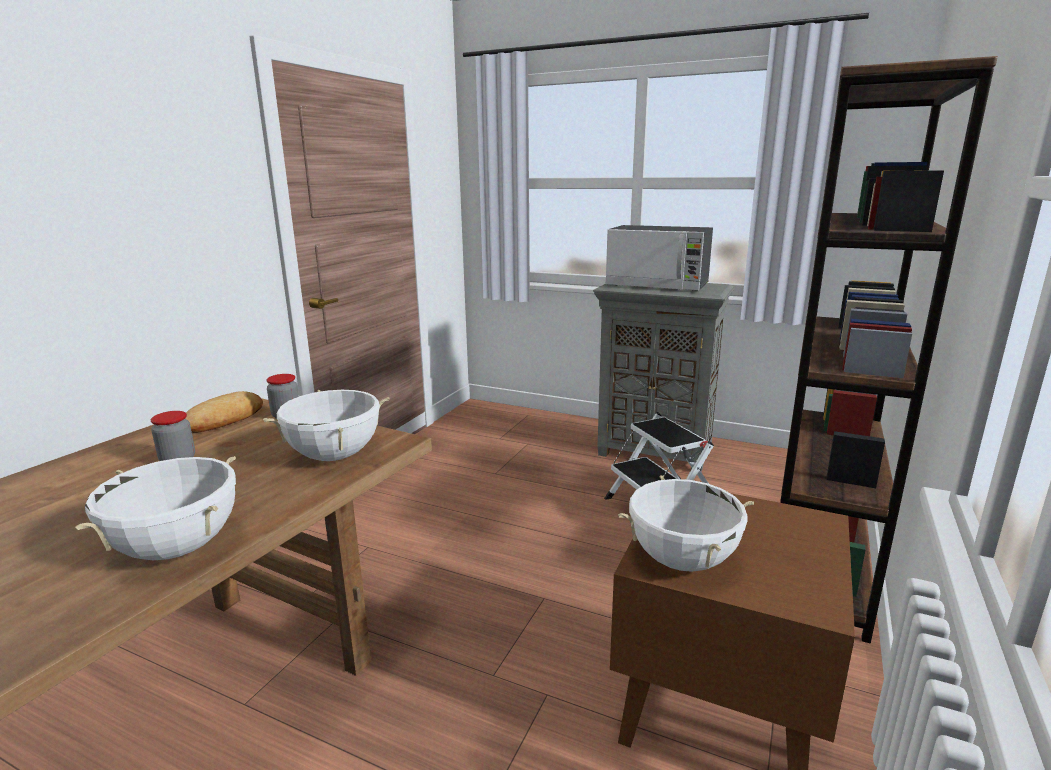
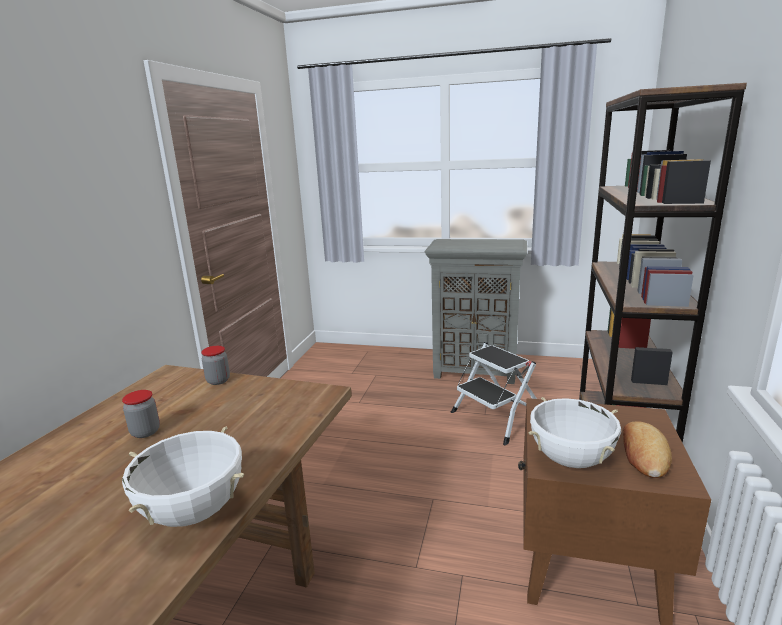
camera: 10 degrees left, 0 degrees up
(225, 419) = (165, 389): bread -> bread (644, 454)
(334, 456) = (281, 412): white cooking pot -> none
(657, 285) = (471, 244): microwave -> none

